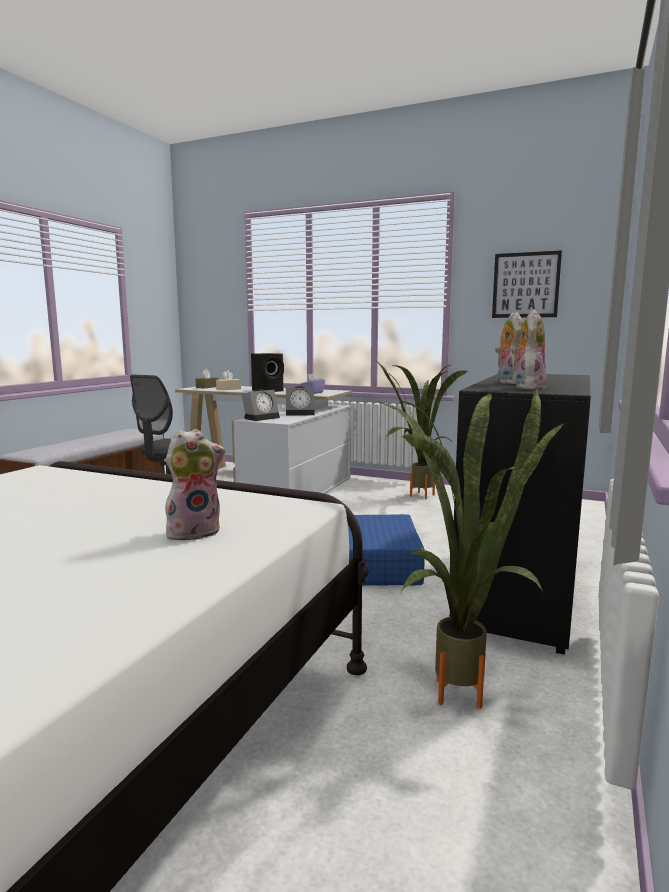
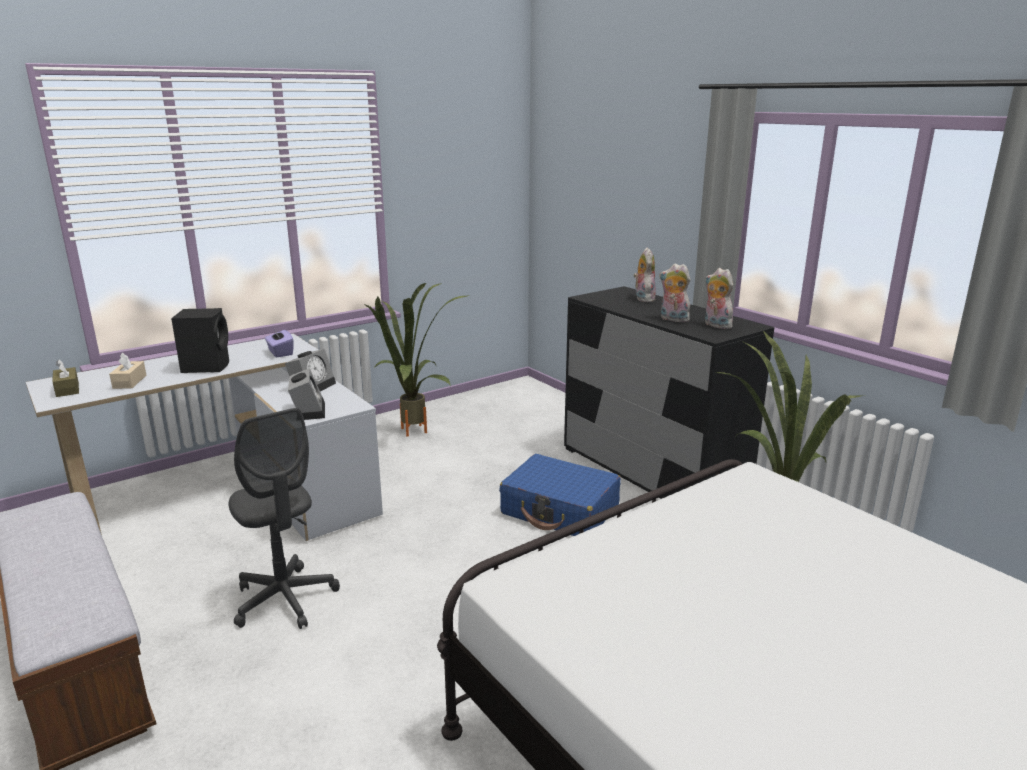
camera: 60 degrees left, 10 degrees up
(194, 532) = (807, 524): plush toy -> plush toy (643, 299)
(525, 285) = (454, 182): picture -> none

